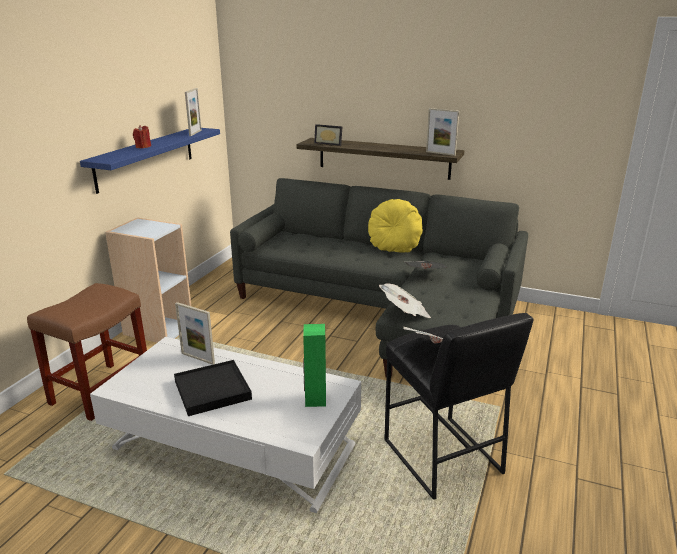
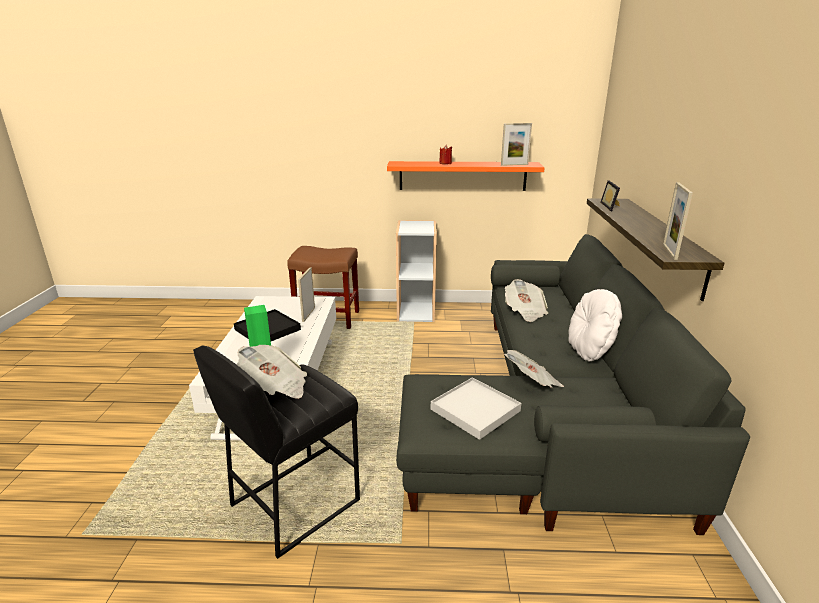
camera: 70 degrees right, 0 degrees up
(146, 158) = (462, 176): blue shelf -> orange shelf
(394, 249) = (589, 352): yellow pillow -> white pillow
(405, 313) = (424, 383): newspaper -> newspaper (525, 311)
(451, 302) = (475, 410): none -> white tray

